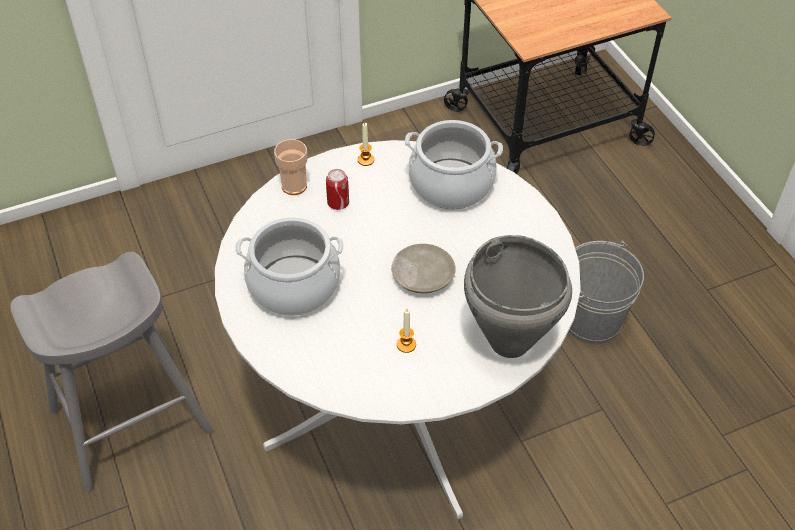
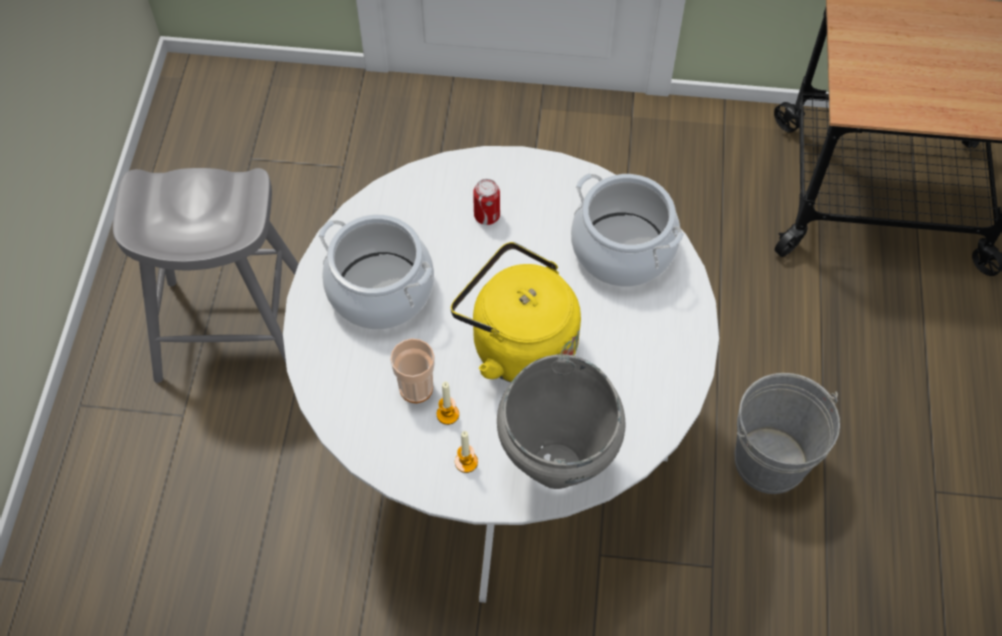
camera: 30 degrees right, 10 degrees up
(294, 186) = (455, 173): cup -> cup (416, 388)
(366, 160) = (550, 176): candle -> candle (466, 462)
(422, 275) = (518, 343): beige plate -> yellow kettle

